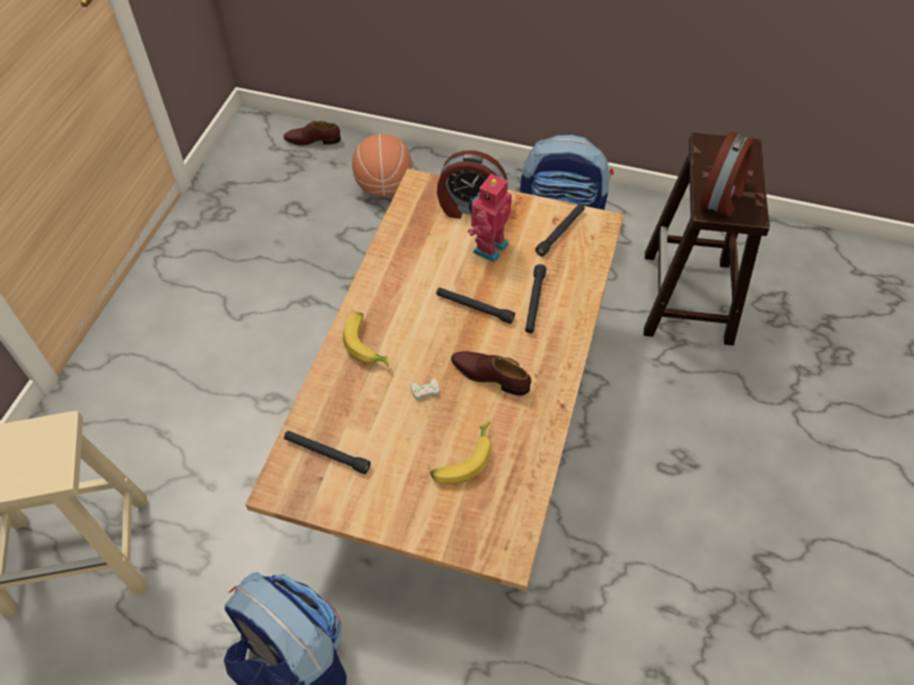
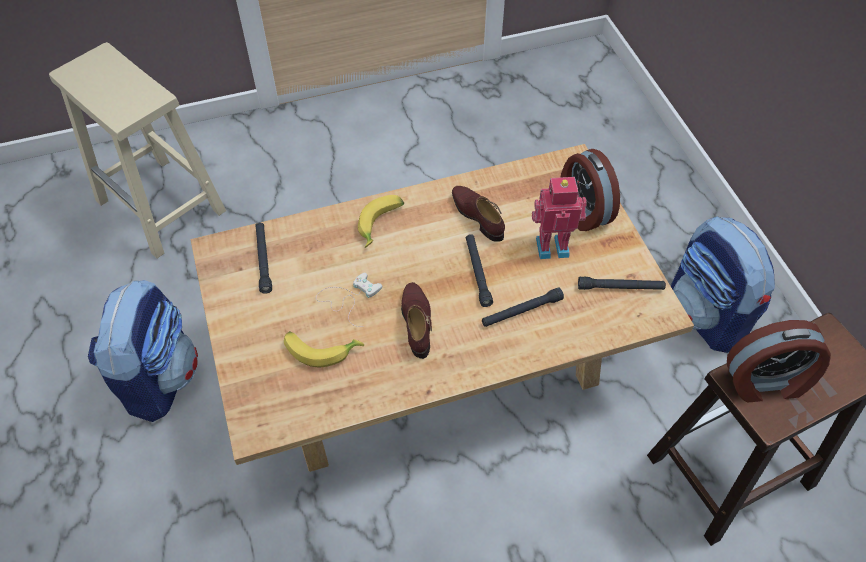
camera: 55 degrees right, 0 degrees up
(312, 140) = (616, 94): brown shoe -> brown shoe (477, 216)
(384, 186) = (617, 167): basketball -> none

